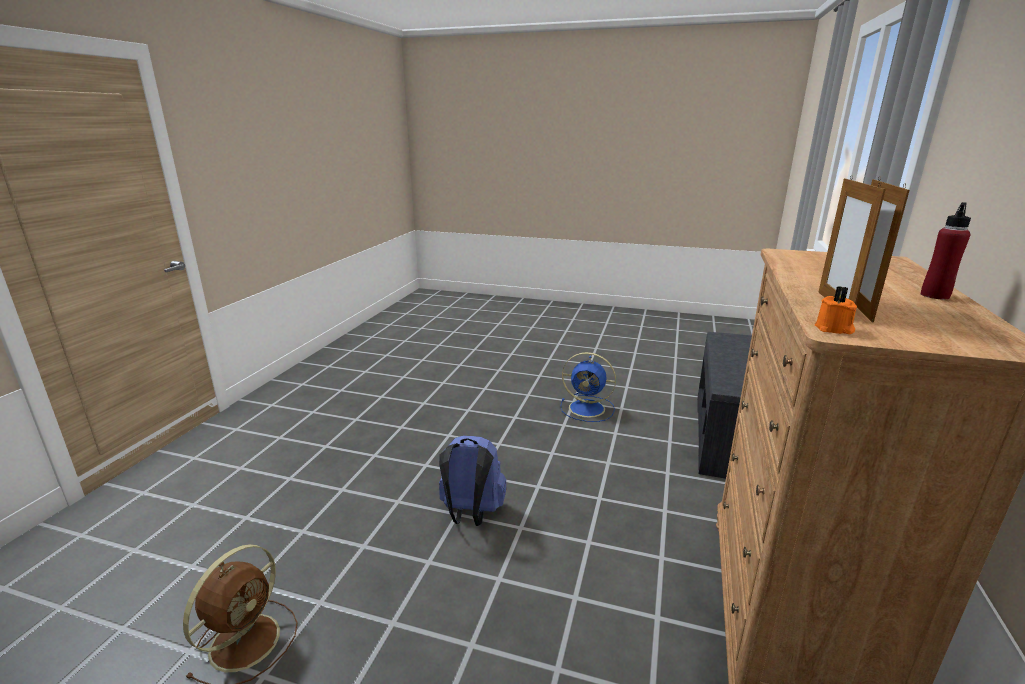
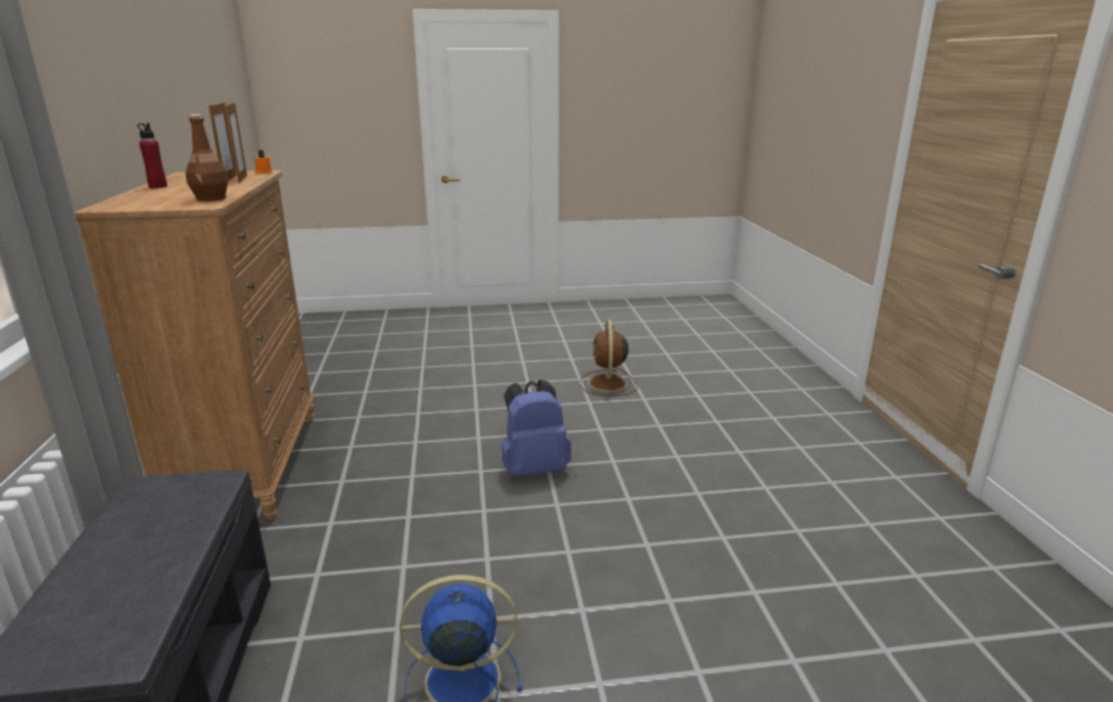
camera: 155 degrees right, 0 degrees up
(796, 261) = (211, 198): none -> brown bottle

